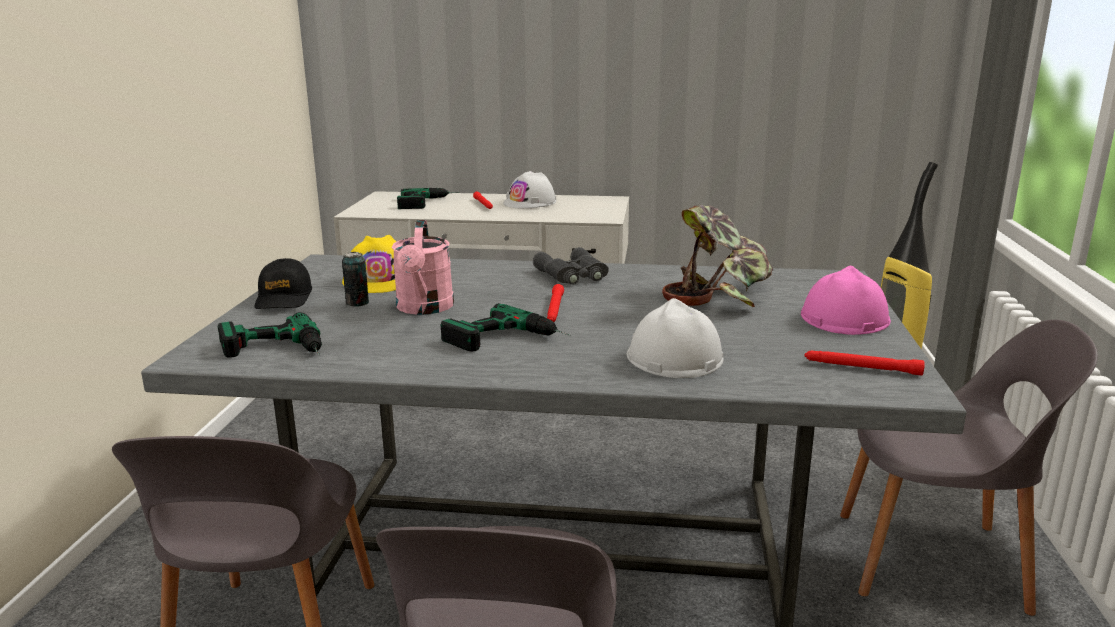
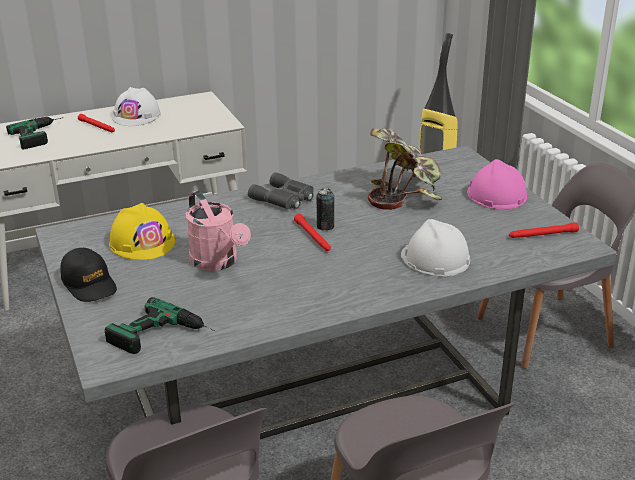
camera: 30 degrees left, 10 degrees up
(357, 303) = (158, 272): can -> can (325, 226)
(508, 341) = (317, 275): power drill -> none

